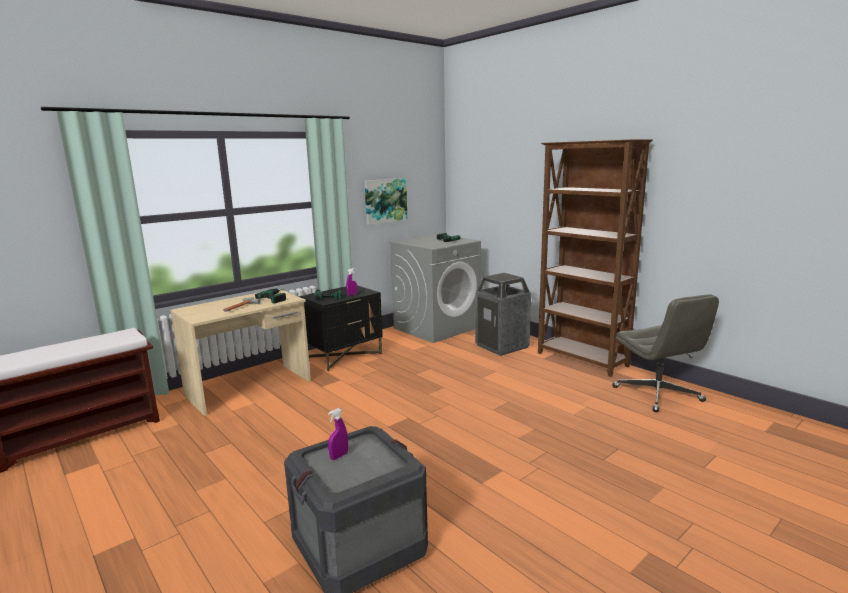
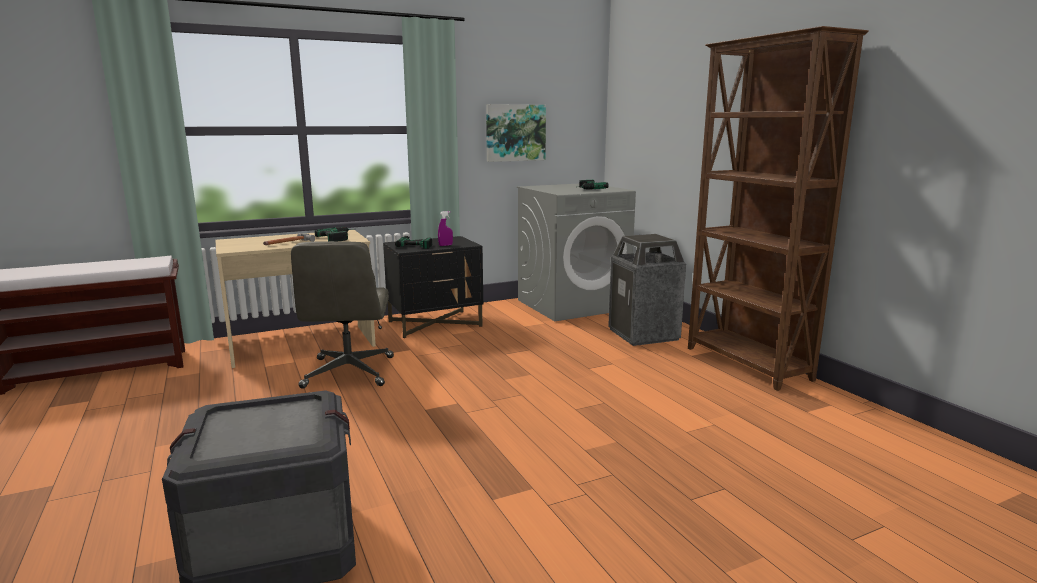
camera: 15 degrees right, 0 degrees up
(339, 456) = (252, 419): purple spray bottle -> none
(658, 394) = (838, 424): grey office chair -> grey office chair (349, 372)

